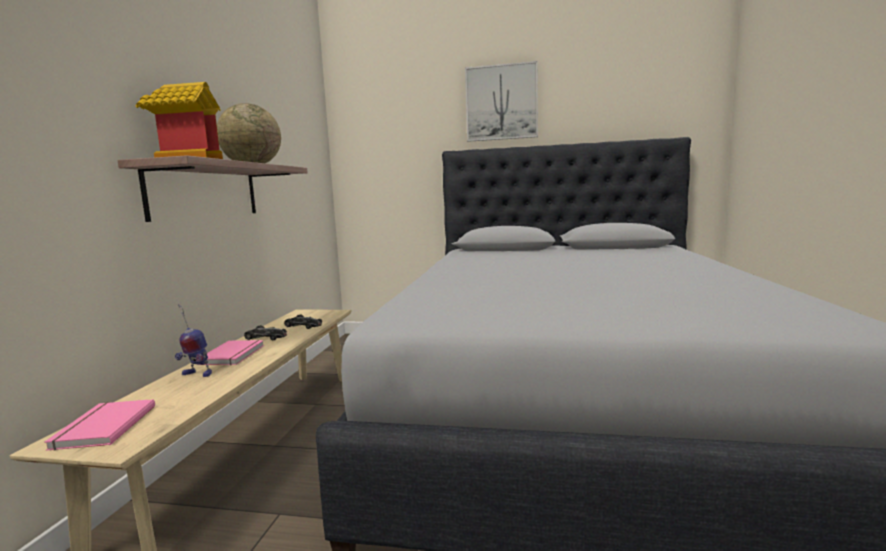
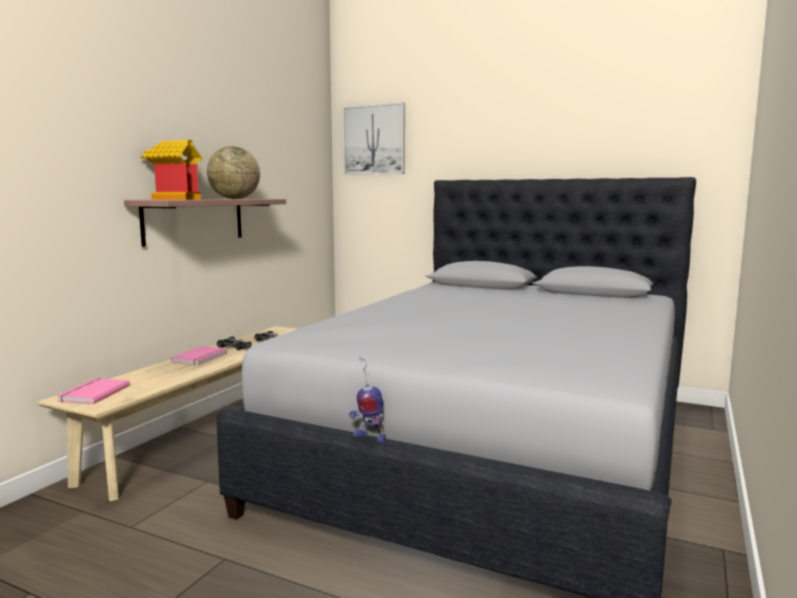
camera: 15 degrees right, 0 degrees up
(196, 374) = (167, 368): toy robot -> toy robot (369, 437)
(501, 103) = (498, 132): picture -> picture (374, 140)

